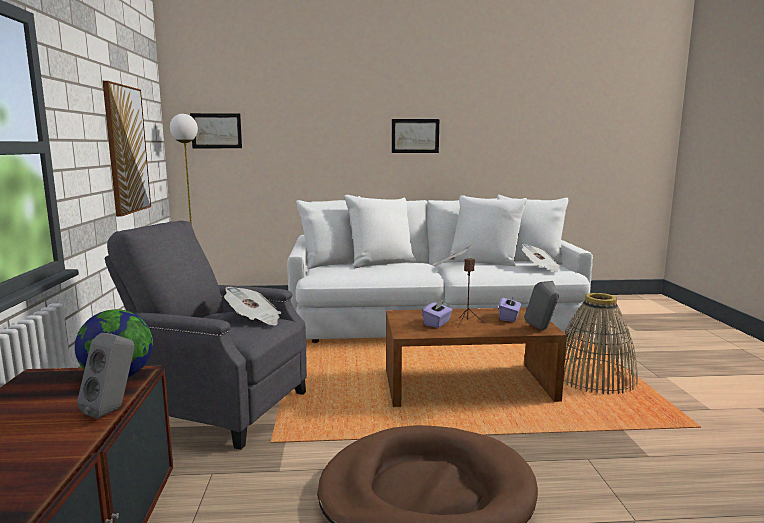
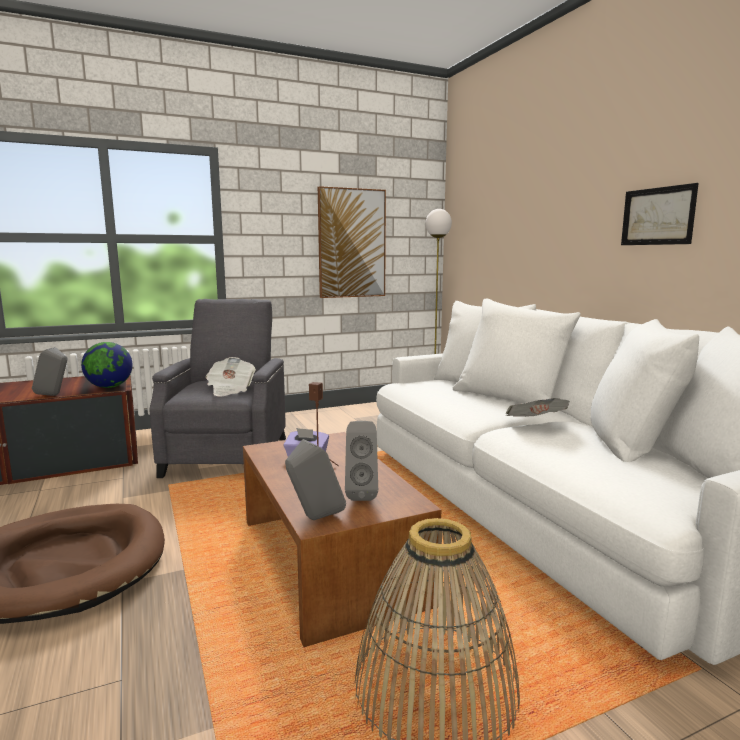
camera: 70 degrees right, 0 degrees up
(216, 131) = (471, 224): picture -> none
(509, 318) = (361, 494): purple tissue box -> grey speaker
(540, 268) = (639, 481): newspaper -> none

